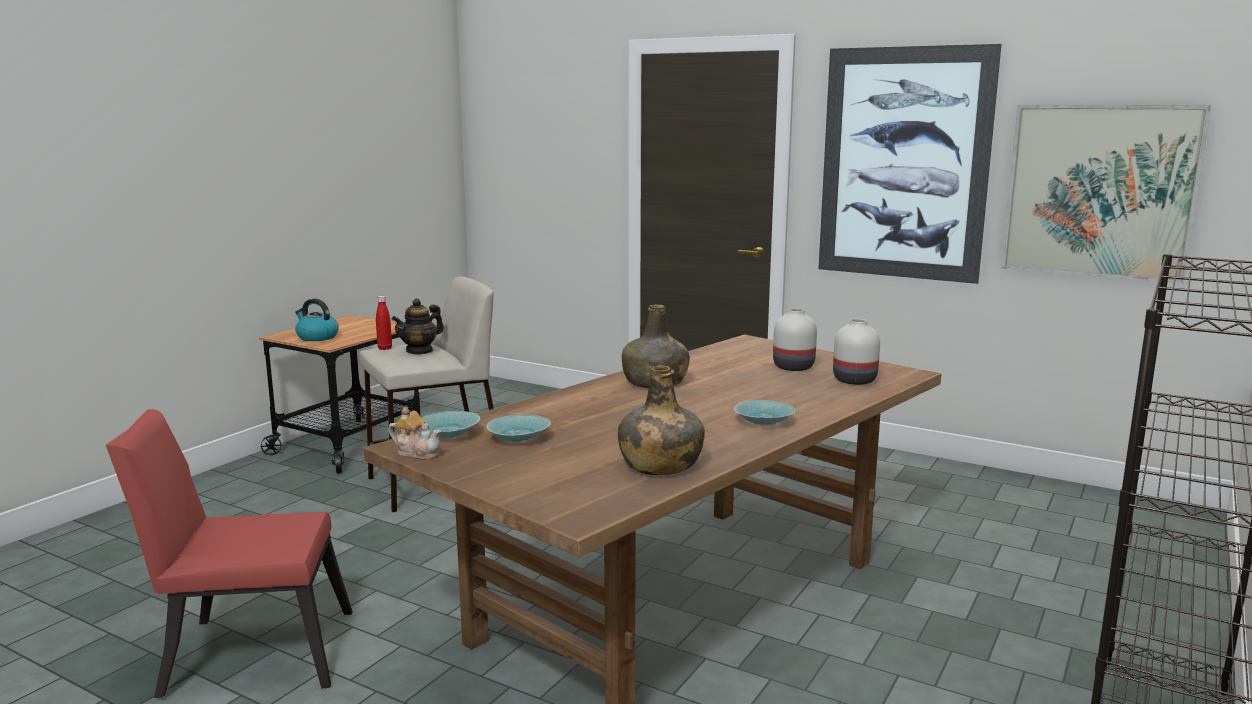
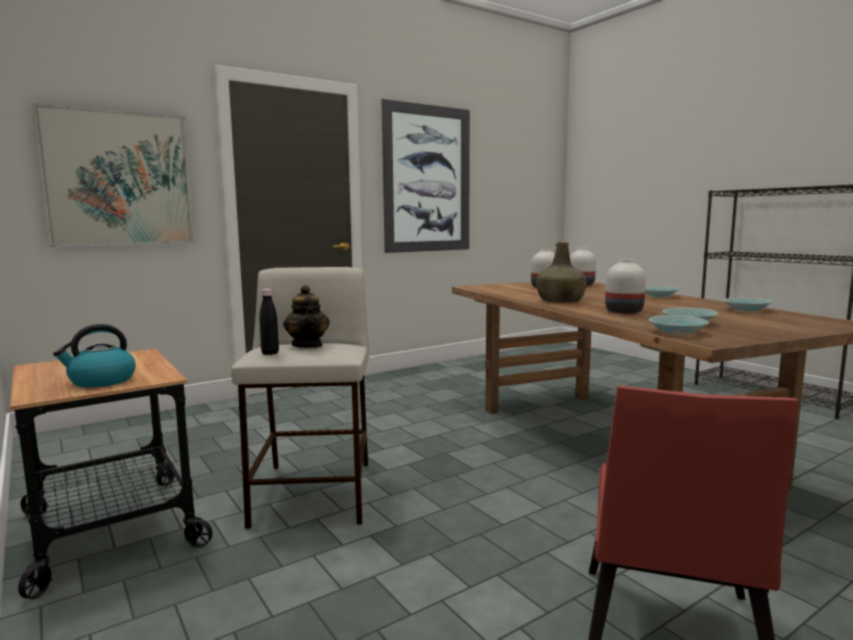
camera: 65 degrees left, 5 degrees down
(385, 348) = (270, 353): red bottle -> black bottle
(417, 453) = (730, 339): teapot -> none
(586, 410) = (623, 311): none -> white vase
(659, 465) = (746, 310): green bottle -> turquoise bowl
(1099, 191) = (511, 193): picture -> picture (118, 179)

